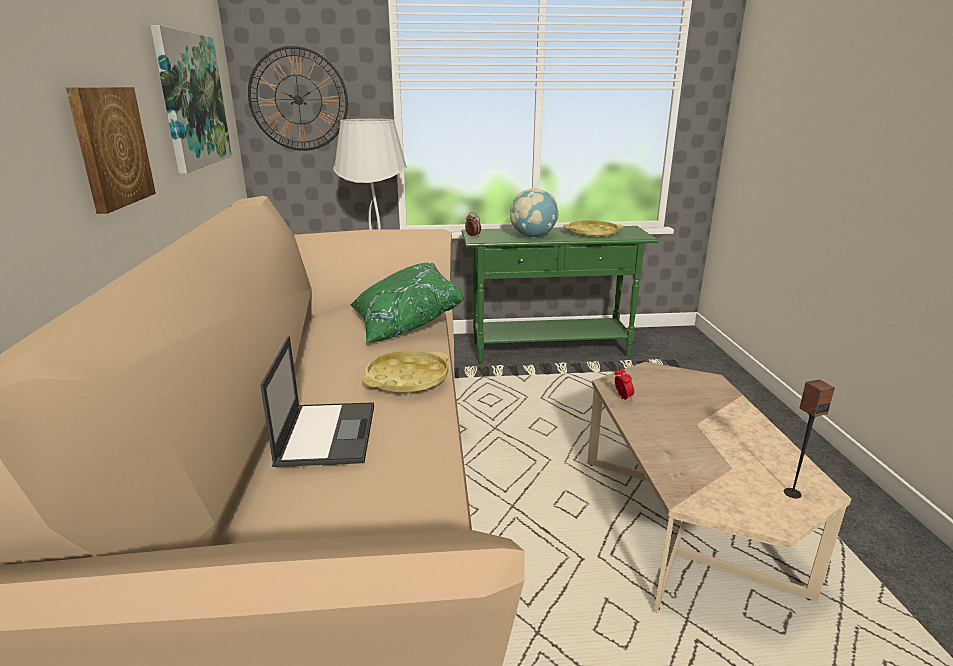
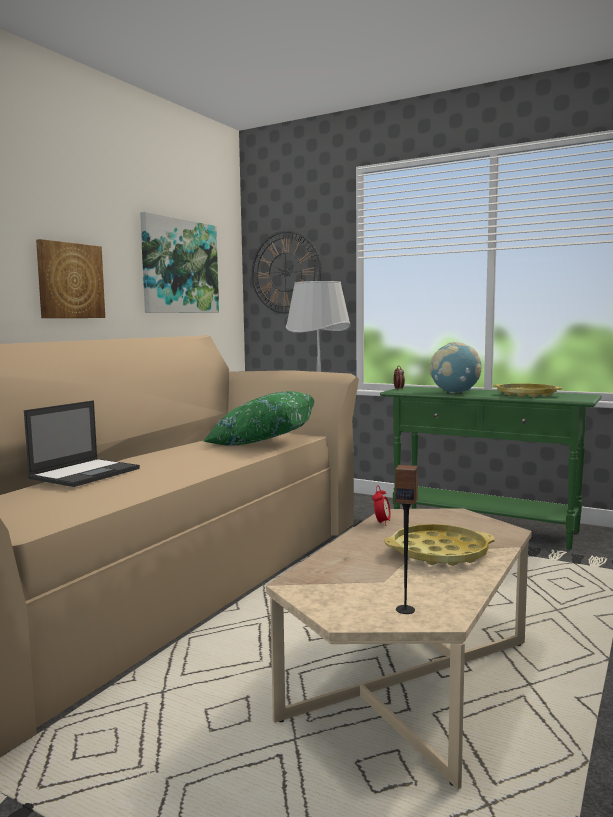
camera: 35 degrees right, 15 degrees down
(407, 379) = (190, 461): yellow tray -> yellow tray (439, 552)

